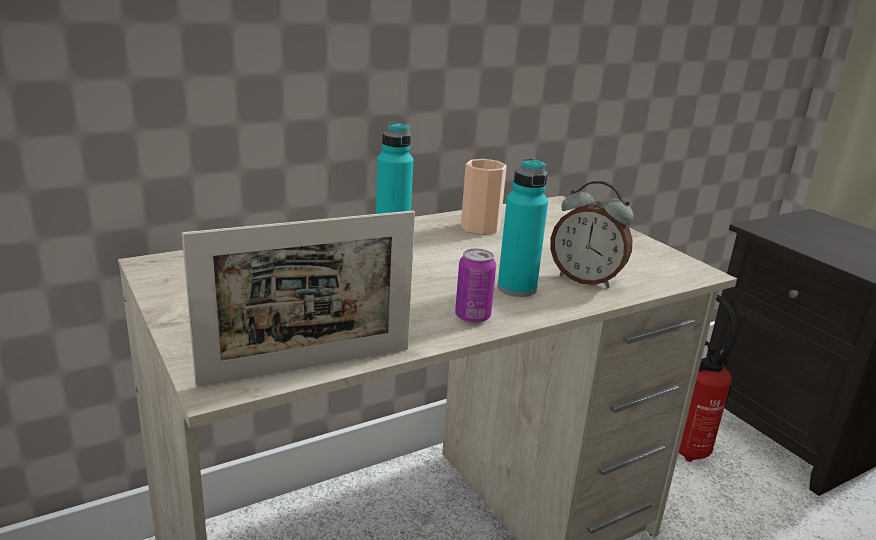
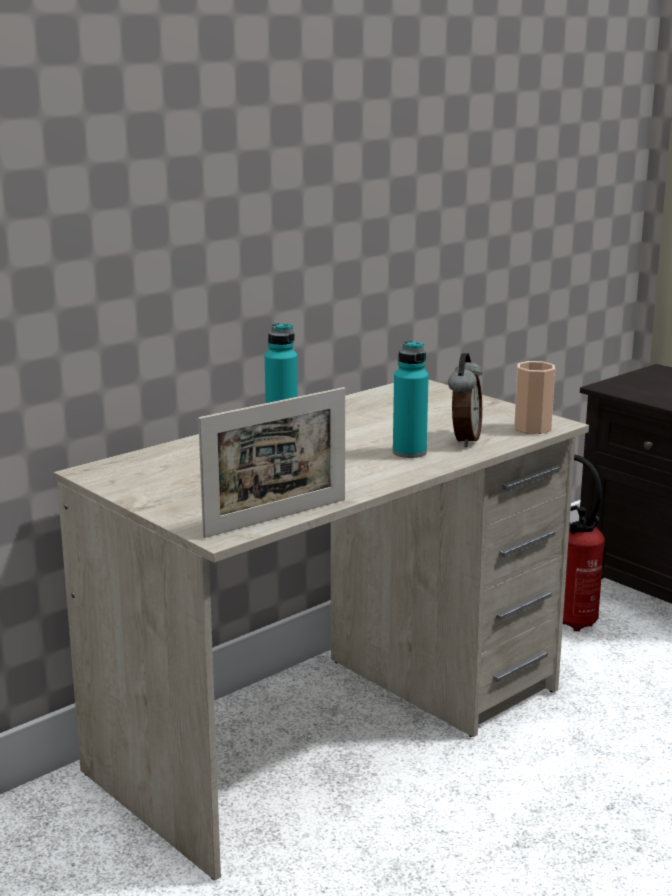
camera: 10 degrees left, 5 degrees down
(472, 317) = (383, 475): can -> none
(480, 227) = (355, 412): cup -> cup (532, 428)
(585, 279) = (464, 440): alarm clock -> alarm clock turned 90 degrees counterclockwise

